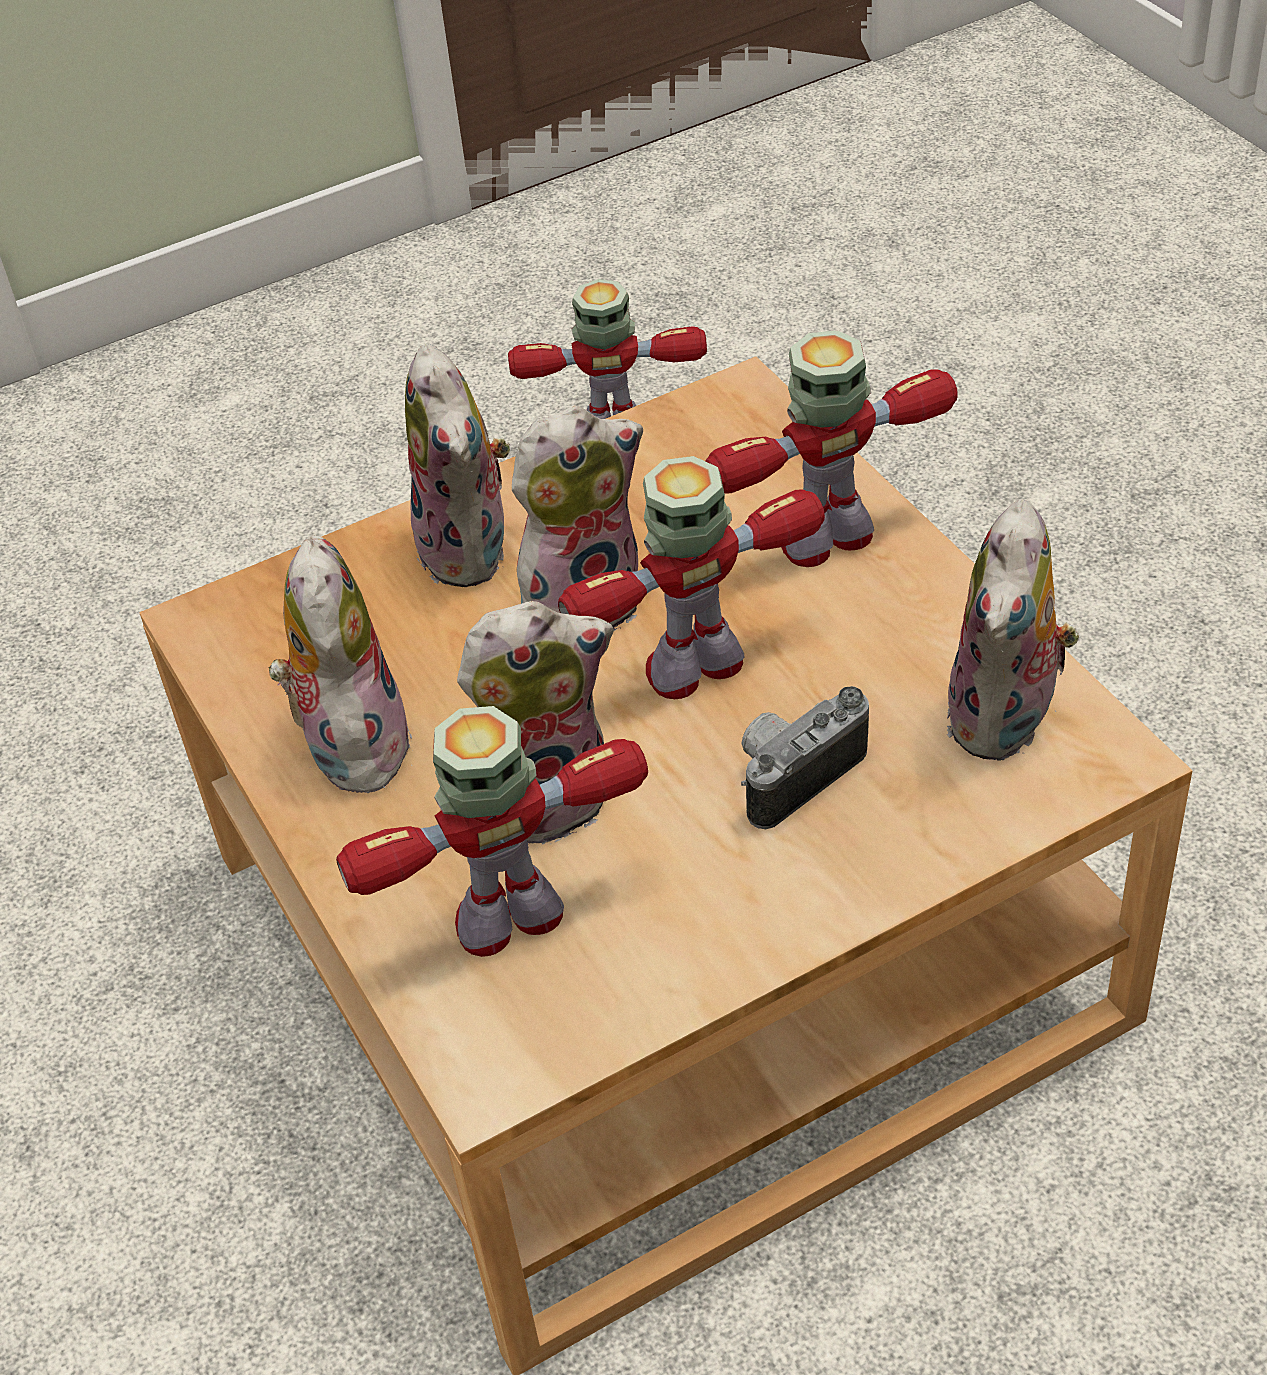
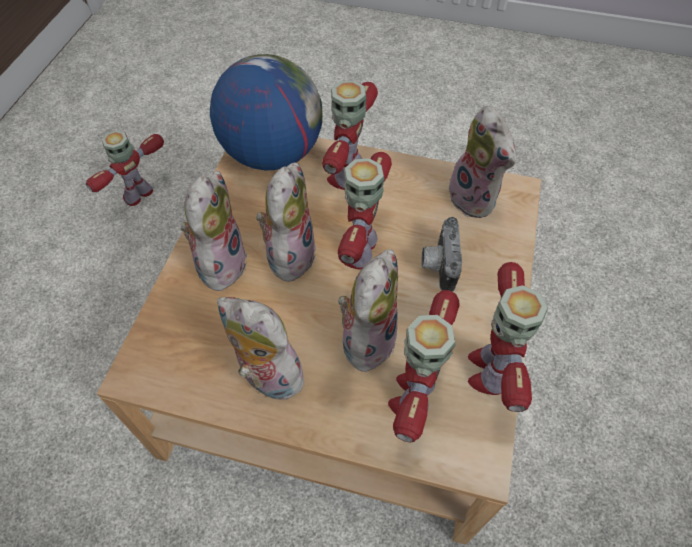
camera: 50 degrees left, 10 degrees up
(472, 550) = (220, 263): plush toy -> plush toy turned 105 degrees counterclockwise
(669, 976) = (489, 369): none -> toy robot
(745, 435) = (272, 154): none -> globe

